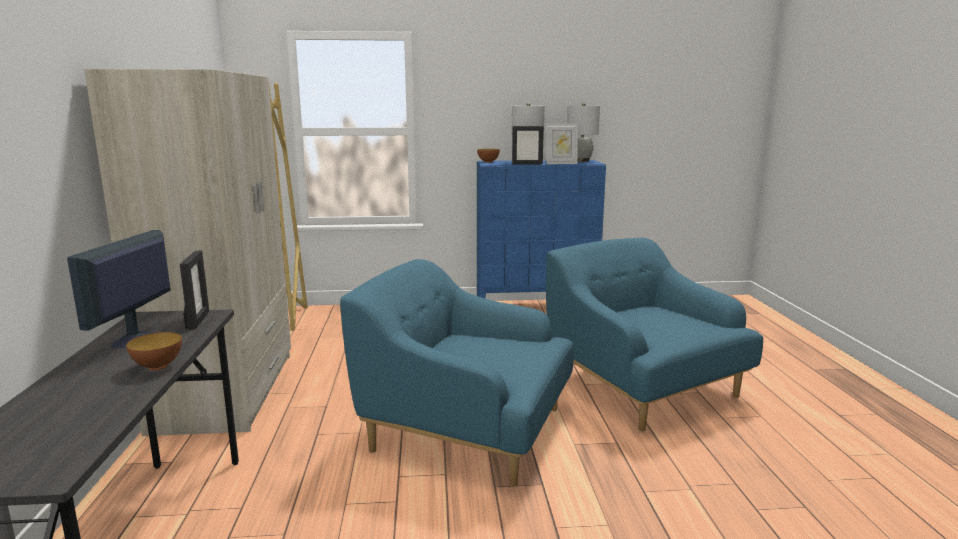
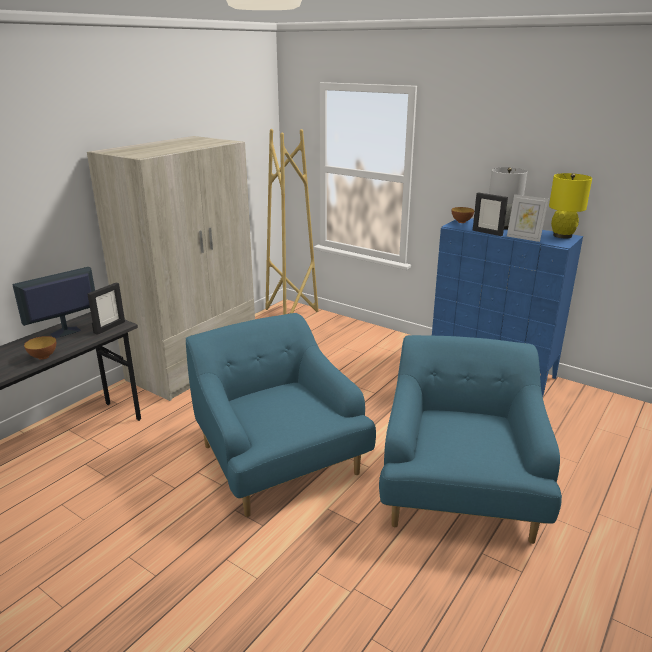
camera: 40 degrees right, 10 degrees up
(581, 160) = (562, 235): white table lamp -> yellow table lamp

